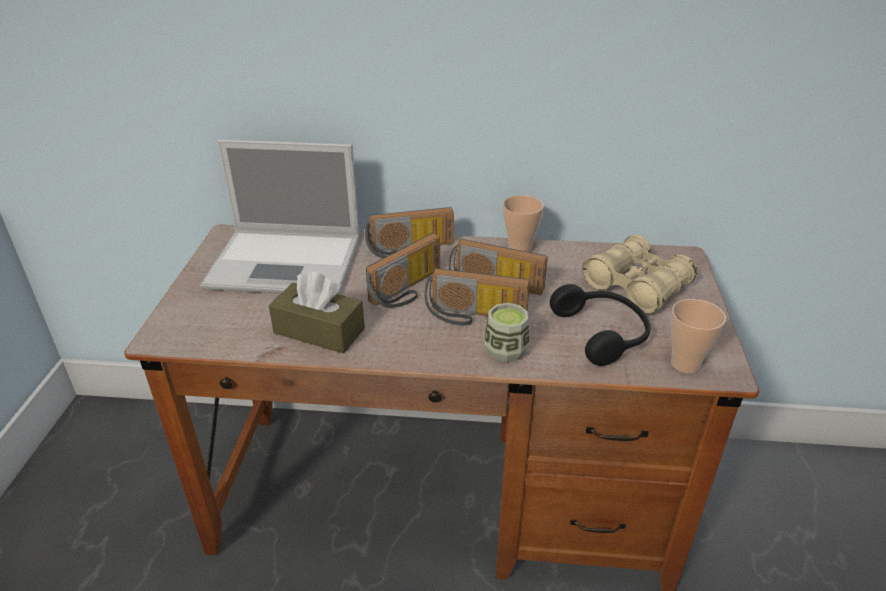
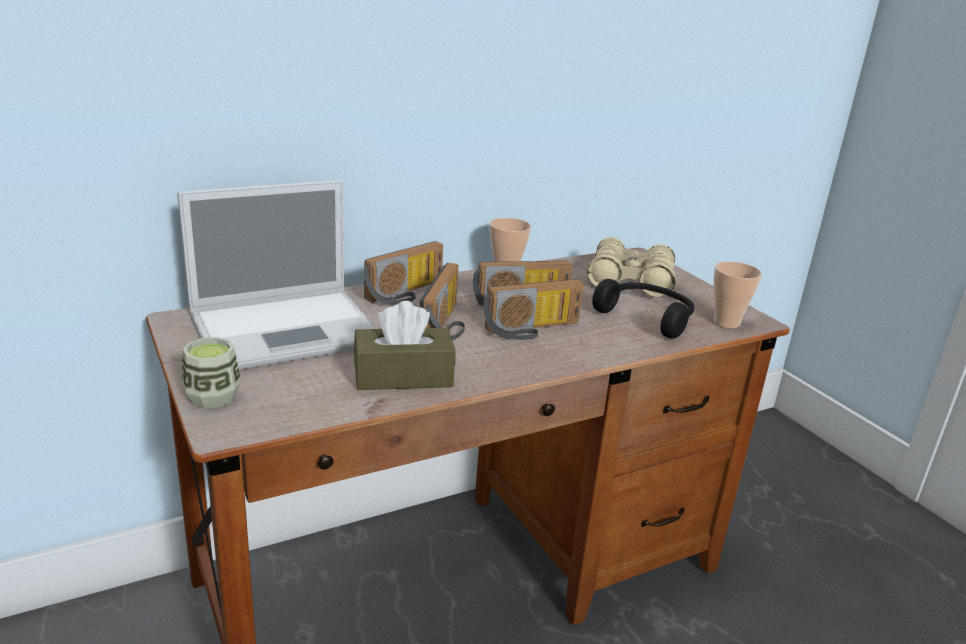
camera: 35 degrees left, 10 degrees down
(505, 351) = (591, 347): cup -> cup (213, 397)

